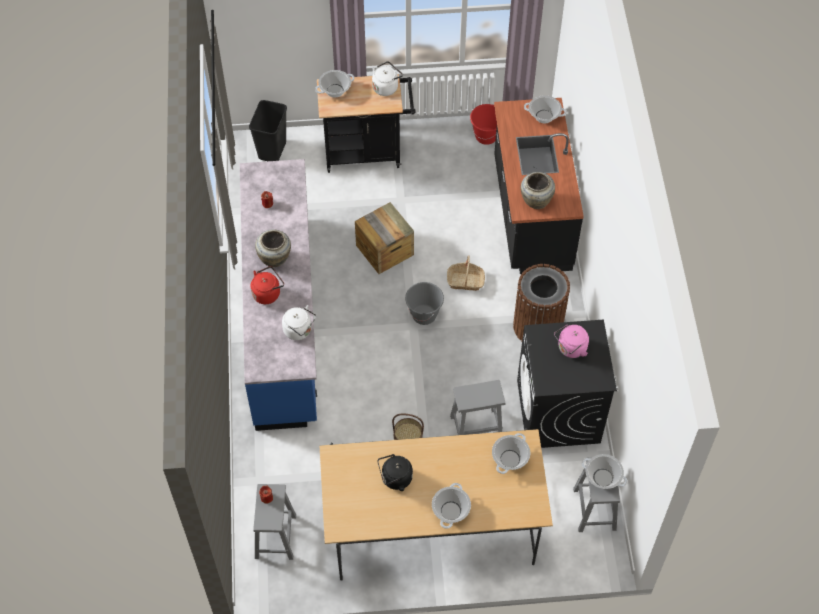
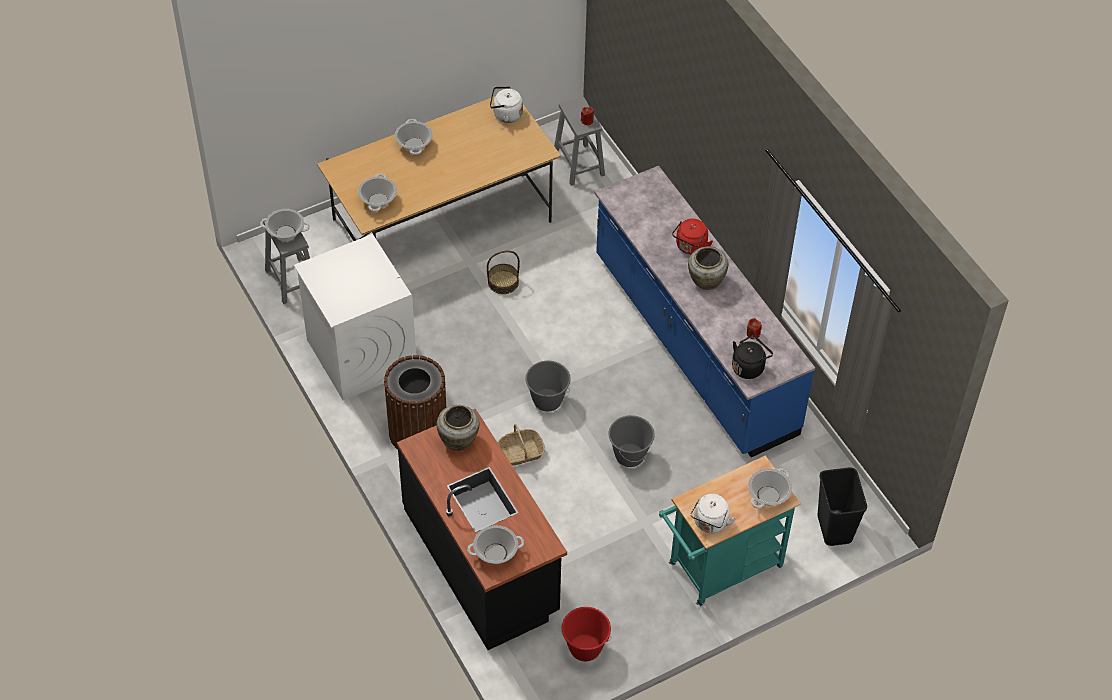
camera: 155 degrees right, 5 degrees down
(299, 330) = (636, 224): white kettle -> white kettle (505, 114)
(367, 152) = (719, 569): black cart -> turquoise cart
(384, 250) = (629, 455): crate -> grey bucket
(395, 479) = (477, 152): black kettle -> black kettle (749, 367)
(477, 427) = (438, 312): grey stool -> none
(558, 412) = (361, 354): black washing machine -> white washing machine
(570, 349) = (354, 287): pink kettle -> none

